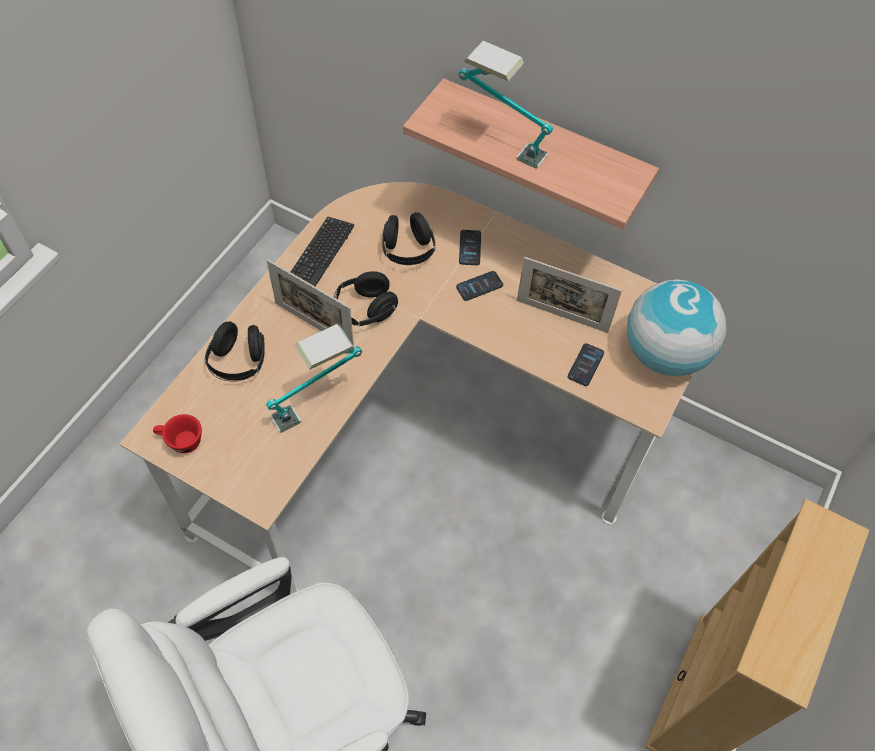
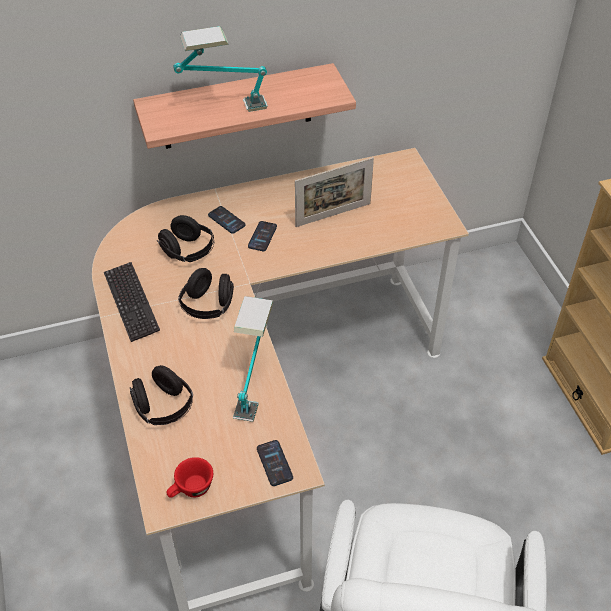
camera: 45 degrees left, 10 degrees down
(314, 325) = (186, 343): picture frame -> none
(585, 365) = (381, 230): phone -> phone (274, 463)
(664, 354) = (414, 191): globe -> none

